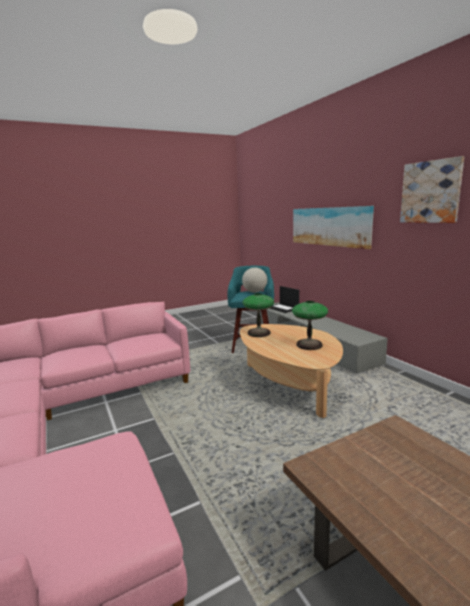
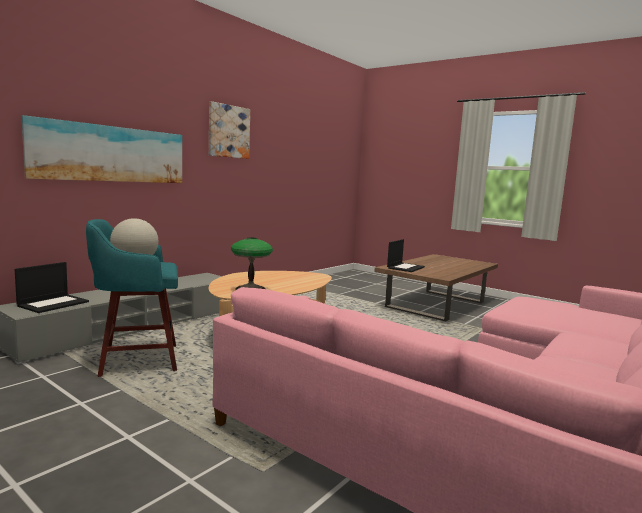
camera: 115 degrees left, 5 degrees down
(309, 345) = (278, 276): table lamp -> none
(406, 450) = (405, 267): none -> laptop

